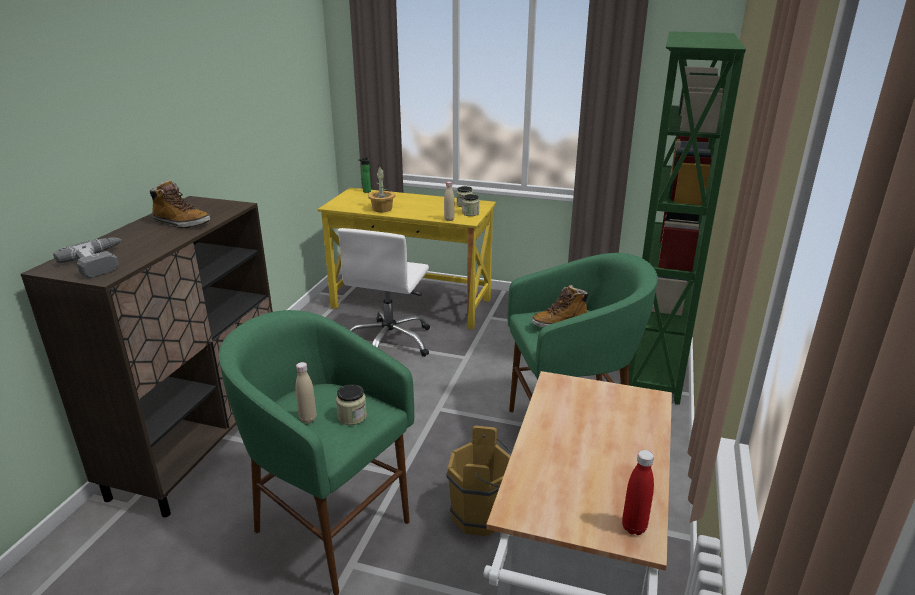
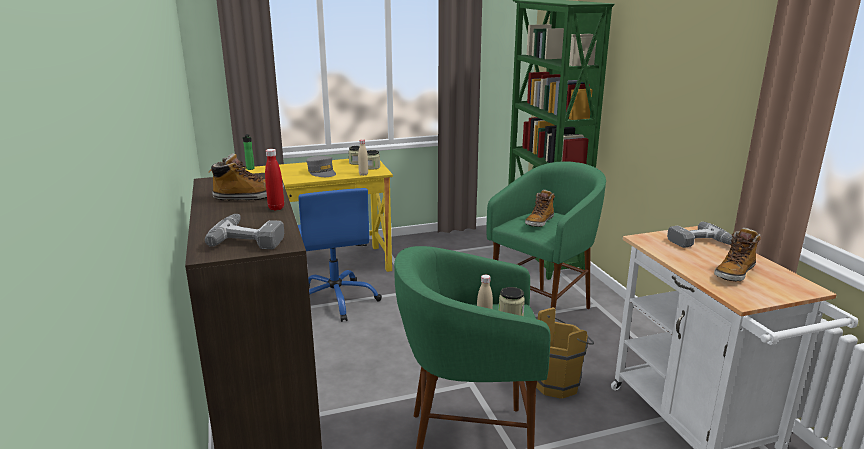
camera: 35 degrees left, 5 degrees down
(382, 209) = (291, 178): potted plant -> none
(390, 342) = (336, 300): white office chair -> blue office chair
(416, 209) = (322, 172): none -> grey cap
(580, 471) = (734, 273): none -> boot
(618, 417) = (702, 244): none -> power drill
(634, 527) = (799, 285): red bottle -> red bottle (276, 208)

